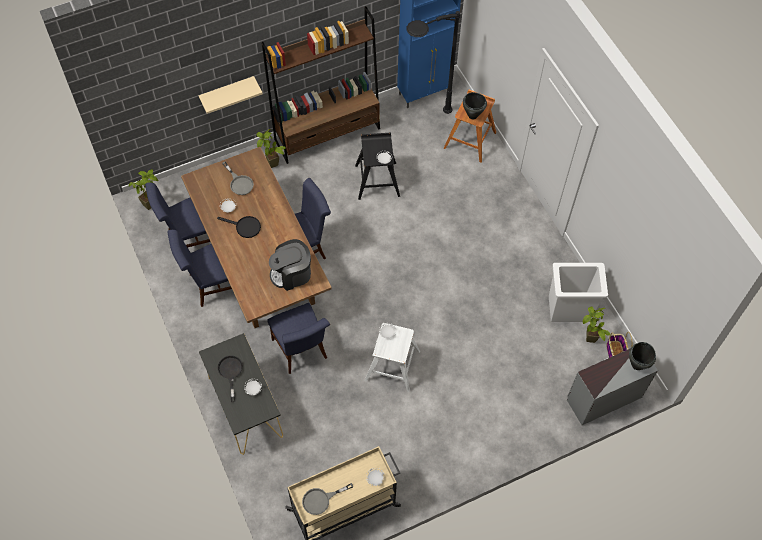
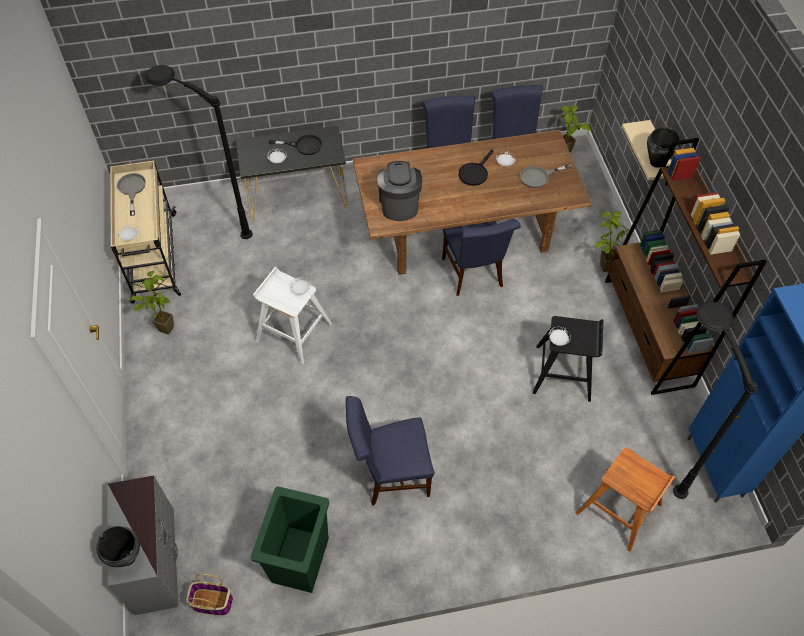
camera: 105 degrees right, 5 degrees down
(290, 470) = (214, 222): none -> black floor lamp
(301, 351) = (343, 252): blue chair -> blue chair (390, 475)
(472, 115) = (624, 472): black cooking pot -> black cooking pot (656, 163)
(569, 309) = (299, 561): white trash can -> green trash can
(589, 342) = (241, 570): potted plant -> potted plant (163, 326)

